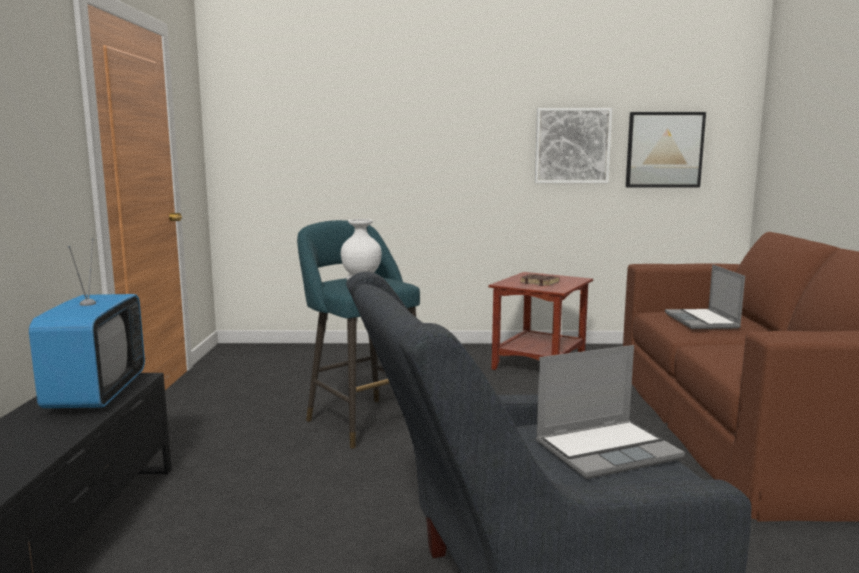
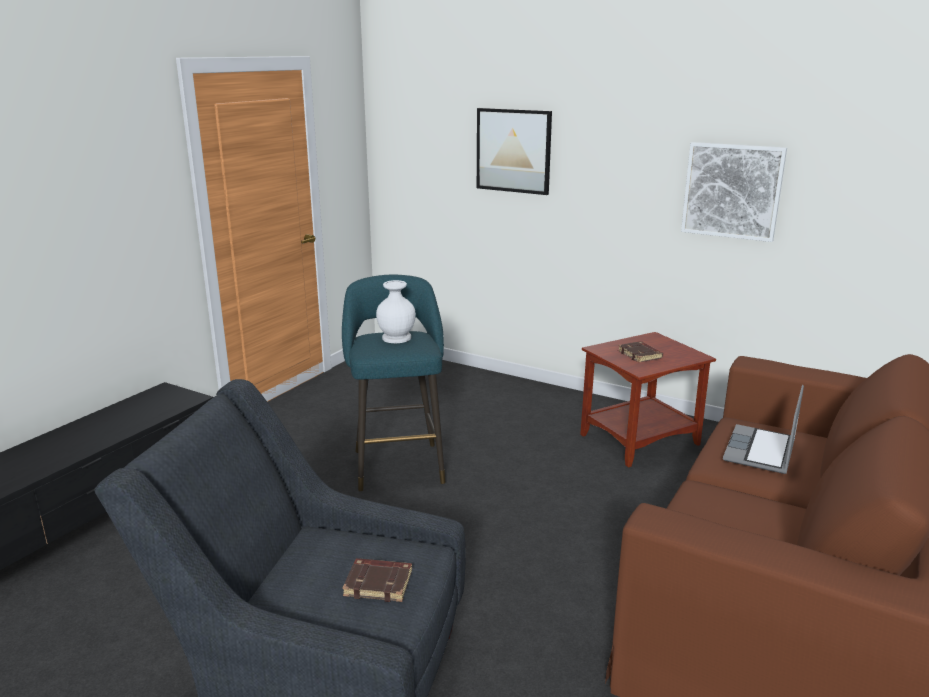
camera: 30 degrees right, 10 degrees up
(96, 393) = (152, 408): television -> none
(607, 450) = (379, 583): laptop -> brown book
(664, 150) = (857, 207): picture -> picture (513, 150)

